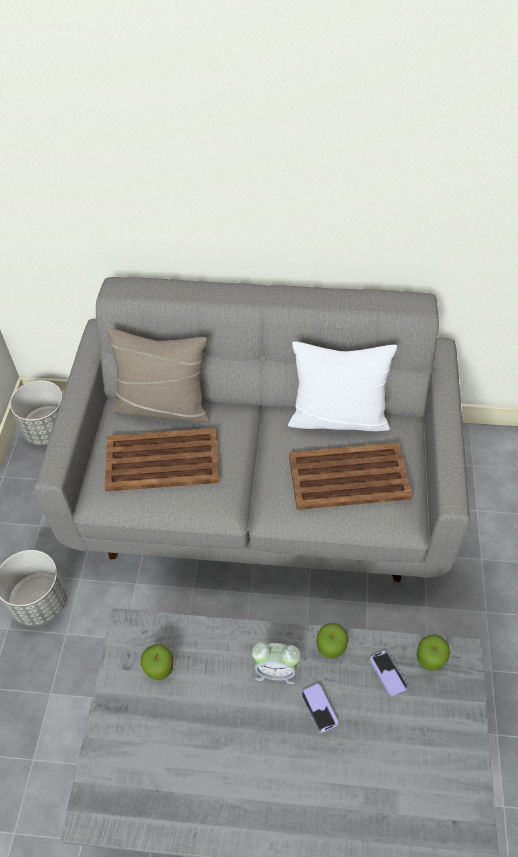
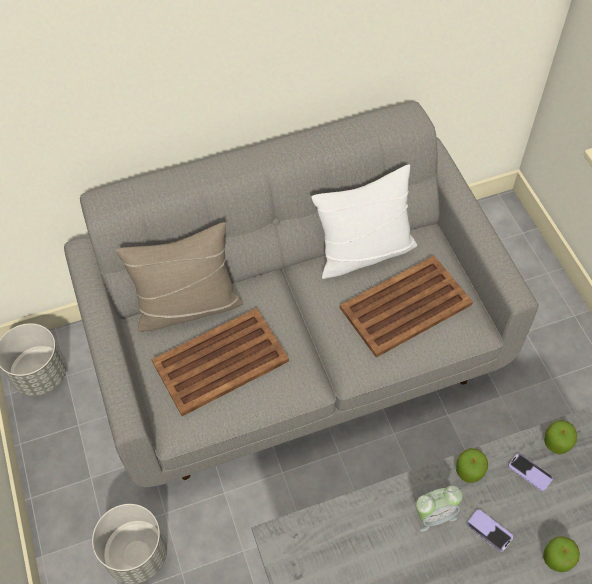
camera: 25 degrees left, 5 degrees up
(159, 667) = (328, 561): apple -> apple (557, 558)

